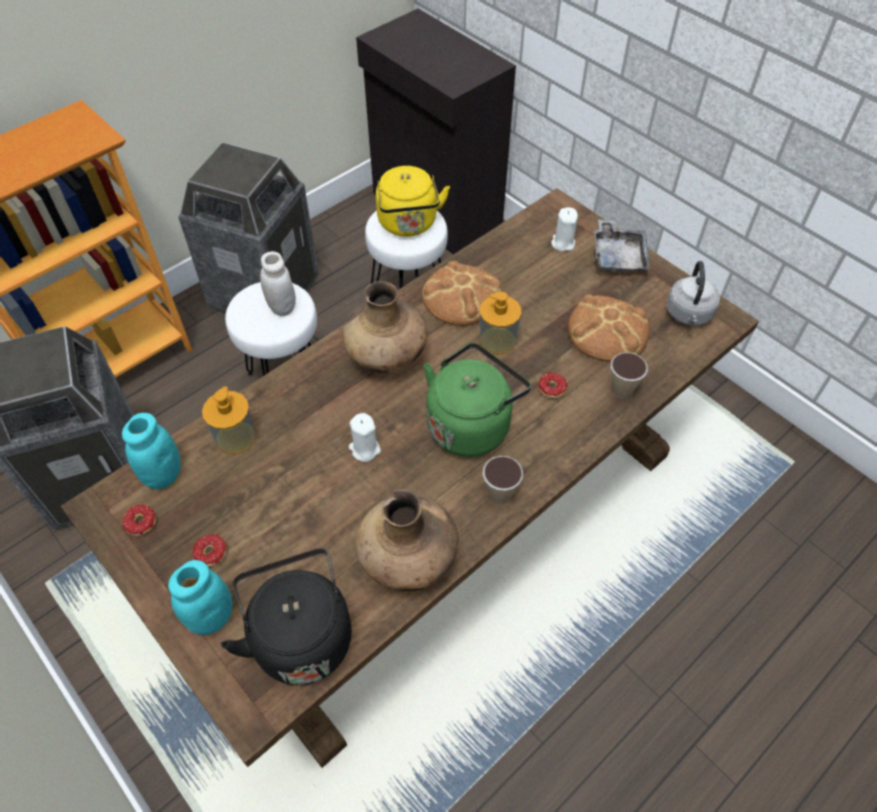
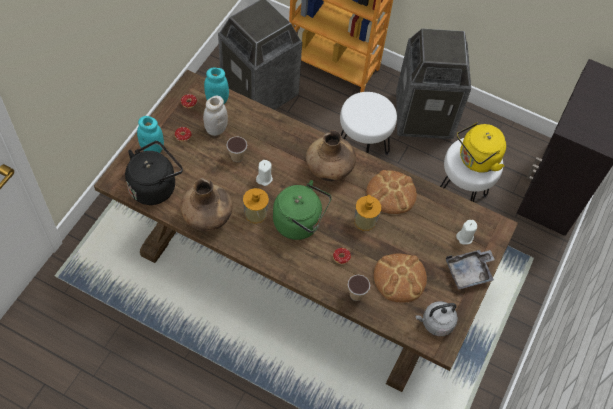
camera: 65 degrees right, 5 degrees up
(235, 437) = (249, 121): soap dispenser -> soap dispenser (255, 213)
(282, 307) = (373, 117): white jar -> white jar (216, 129)
(500, 494) = (260, 248): cup -> cup (237, 157)

